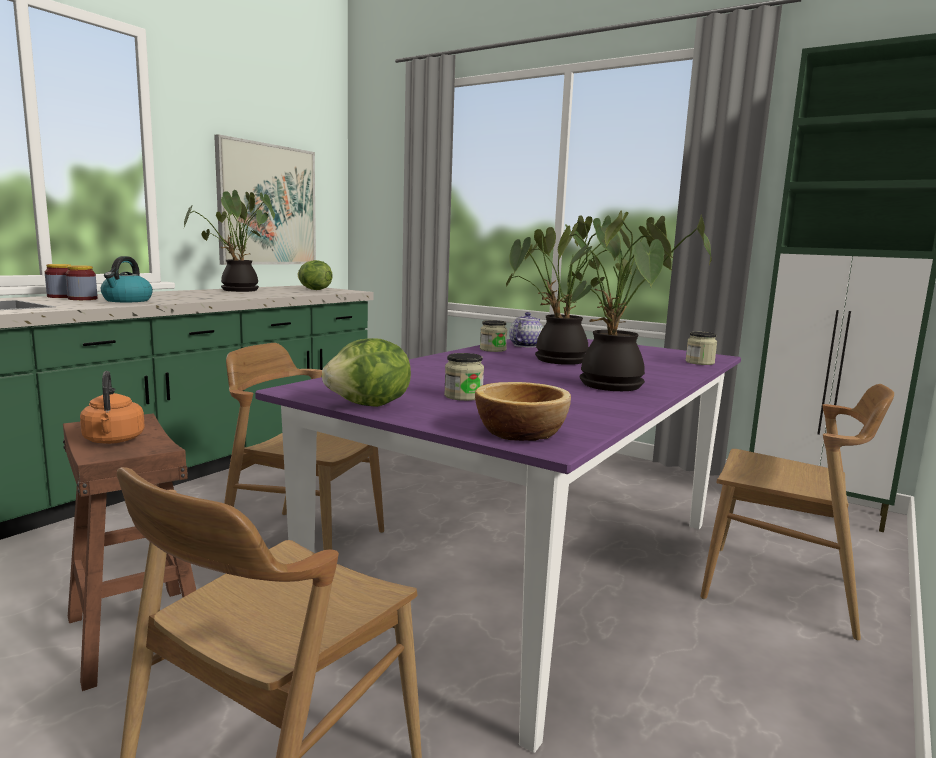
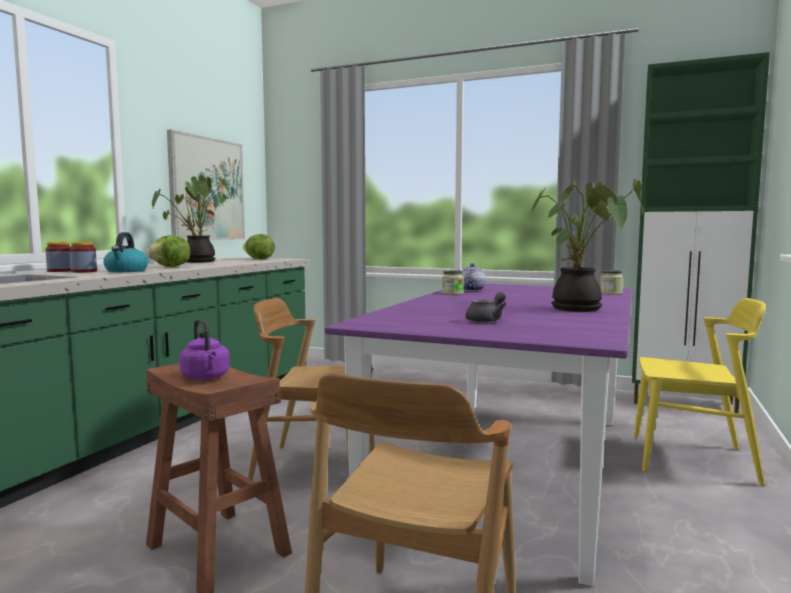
camera: 10 degrees left, 5 degrees down
(113, 440) = (206, 377): orange kettle -> purple kettle
(370, 406) = (432, 329): lettuce -> lettuce (171, 267)
(463, 396) = (487, 320): jar -> grey teapot
(520, 432) = (565, 336): bowl -> none
(559, 361) = (513, 297): potted plant -> none
(780, 590) = (693, 459): brown chair -> yellow chair

